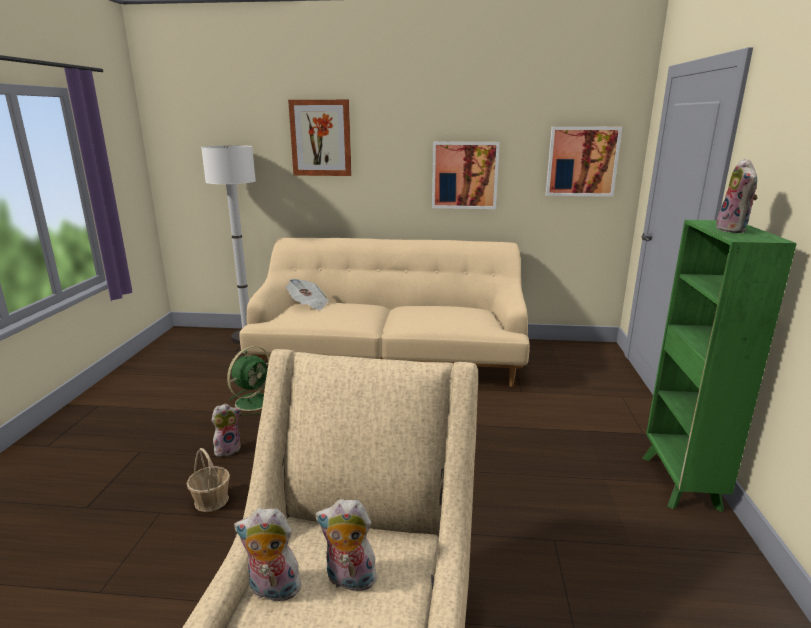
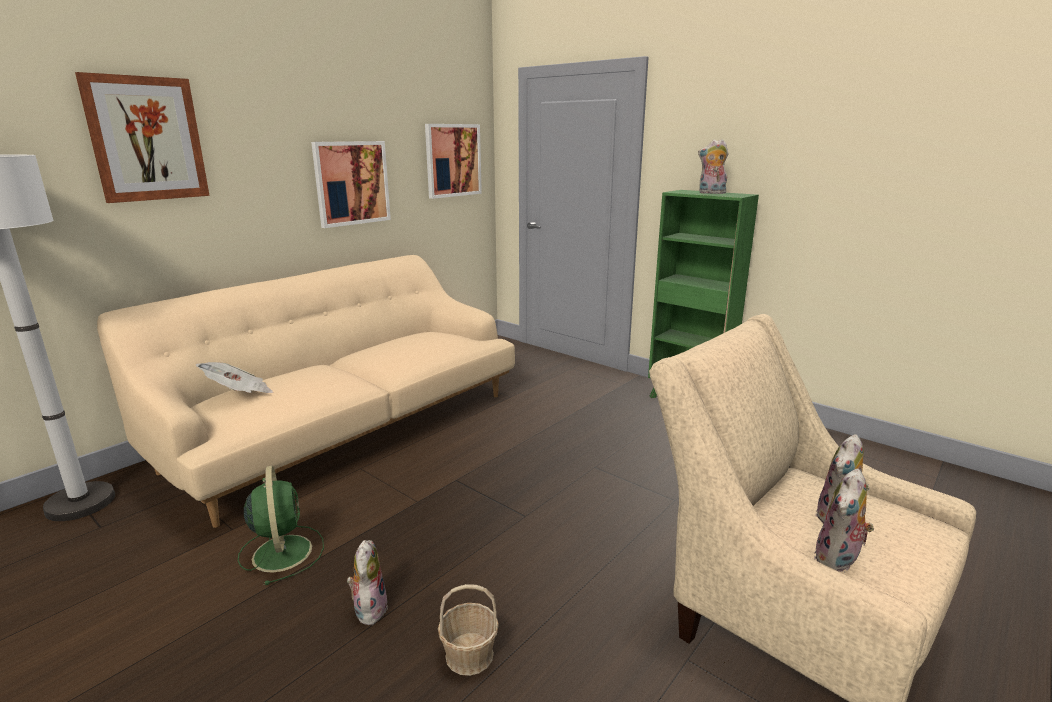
camera: 55 degrees left, 0 degrees up
(733, 230) = (711, 193): plush toy -> plush toy turned 150 degrees clockwise

